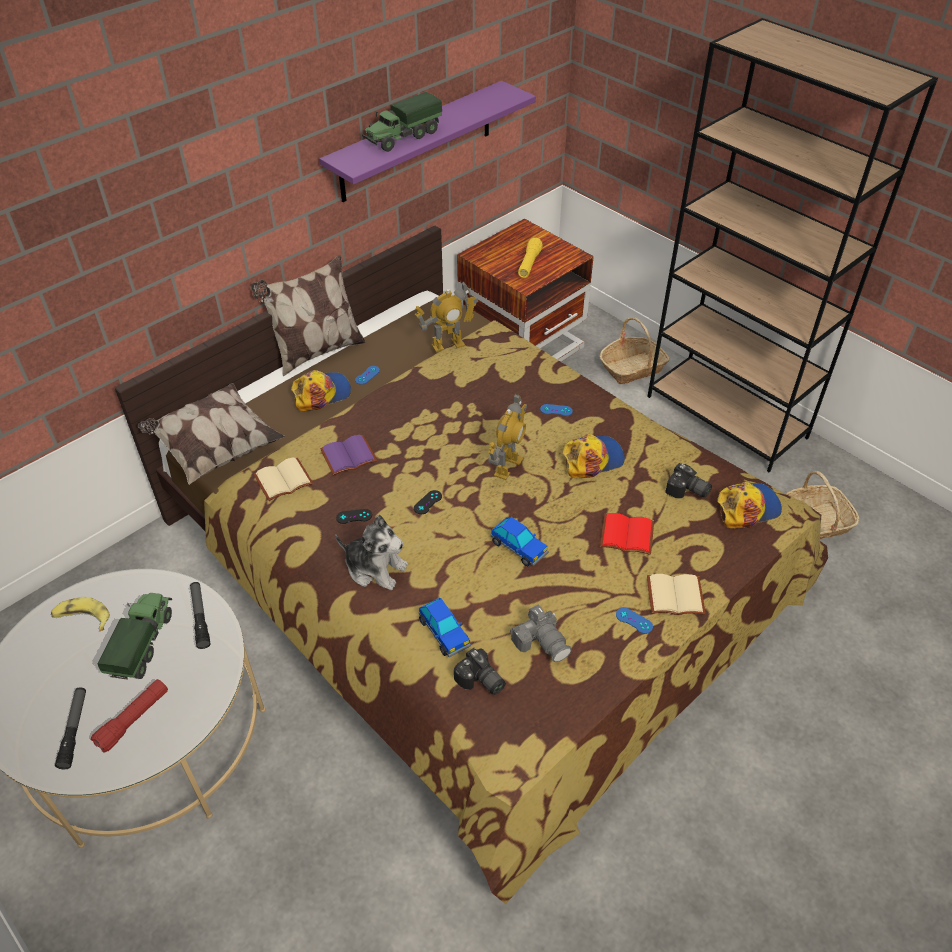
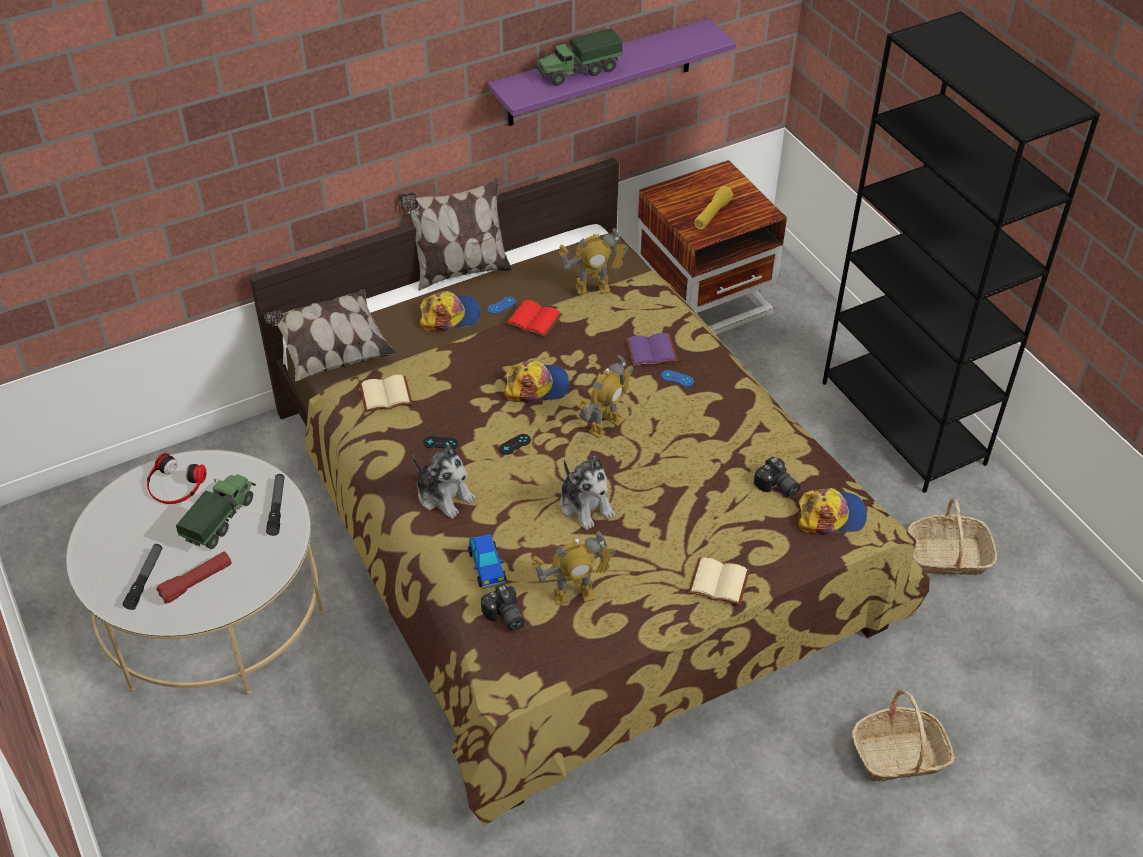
camera: 15 degrees right, 0 degrees up
(83, 618) = (174, 485): banana -> headphones
(349, 455) = (455, 383): purple book -> purple book (652, 350)
(518, 547) = (586, 505): toy car -> plush toy
(541, 641) = (574, 595): camera -> toy robot
(592, 459) = (693, 435): cap -> cap (536, 386)
(625, 536) = (694, 517): red book -> red book (532, 320)
(632, 368) = (819, 348): basket -> basket (899, 755)
(634, 620) = (669, 596): blue game controller -> none
(727, 417) = (904, 423): beige bookcase -> black bookcase

